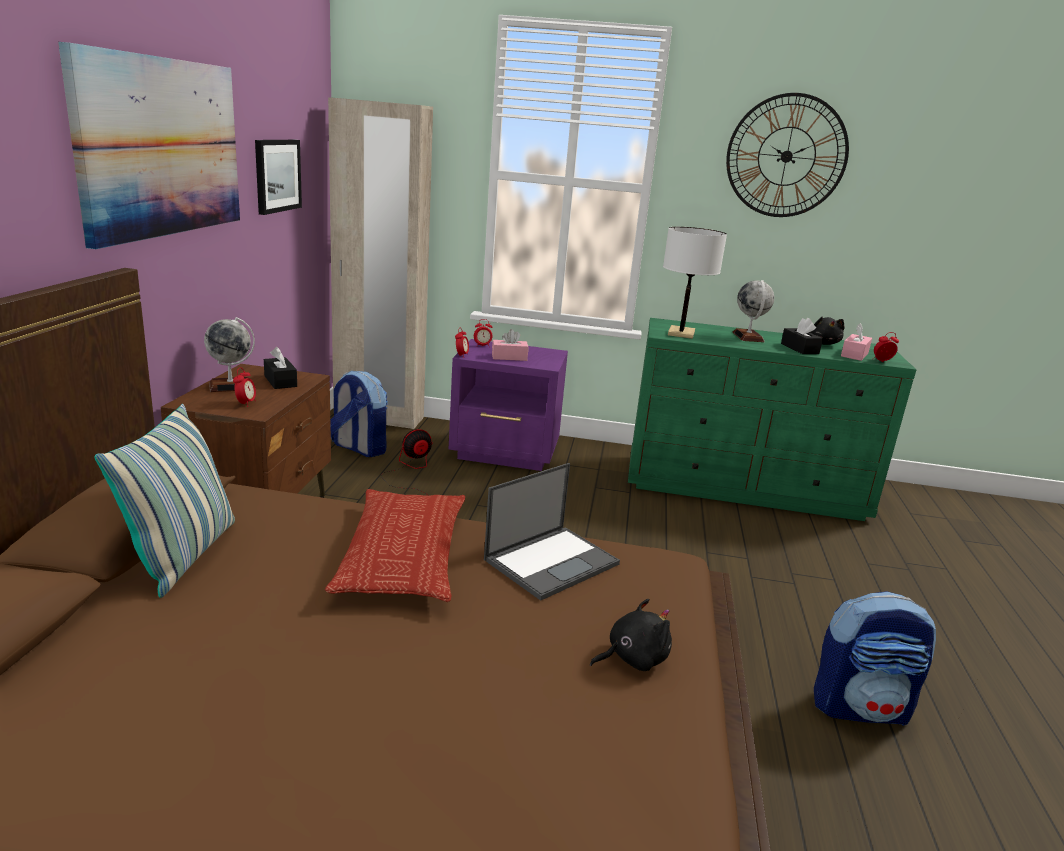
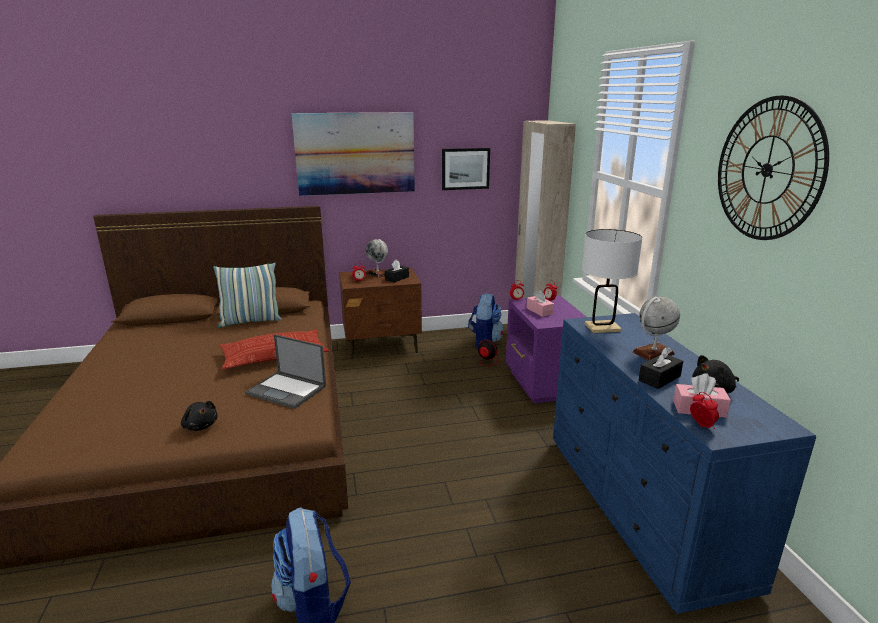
camera: 70 degrees right, 0 degrees up
(745, 487) = (641, 508): green dresser -> blue dresser

